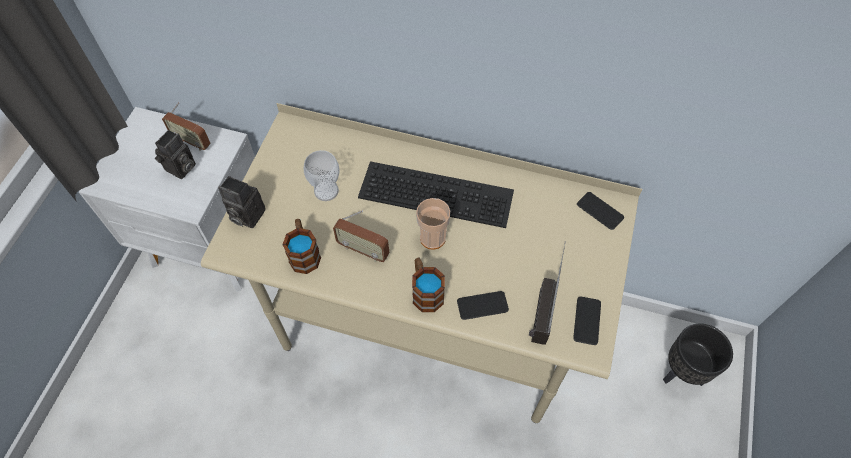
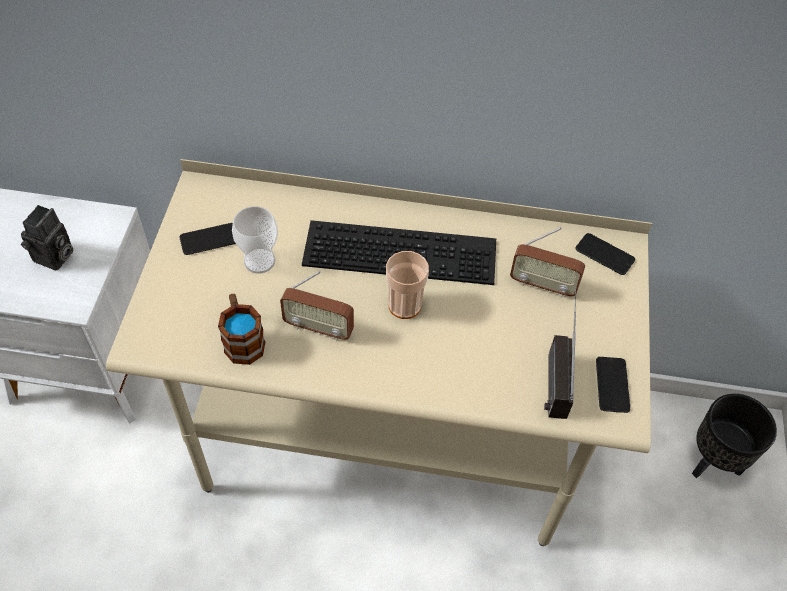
camera: 10 degrees left, 5 degrees down
(192, 141) = (64, 223): radio -> radio (542, 285)
(245, 215) = (158, 300): camera -> none
(425, 291) = (406, 370): mug -> none
(482, 305) = (480, 380): phone -> phone (209, 239)

